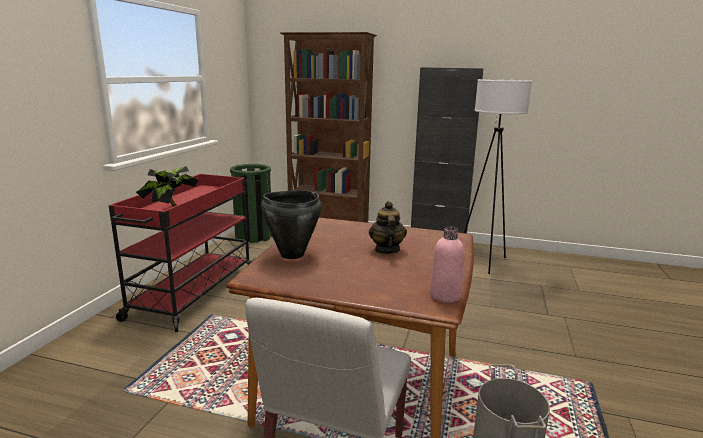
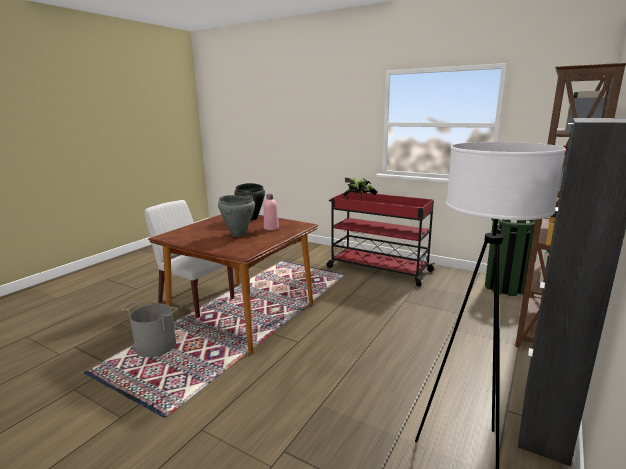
camera: 105 degrees right, 0 degrees up
(386, 250) = (238, 234): teapot -> grey cooking pot
(445, 296) = (170, 238): pink bottle -> pink bottle (271, 228)

